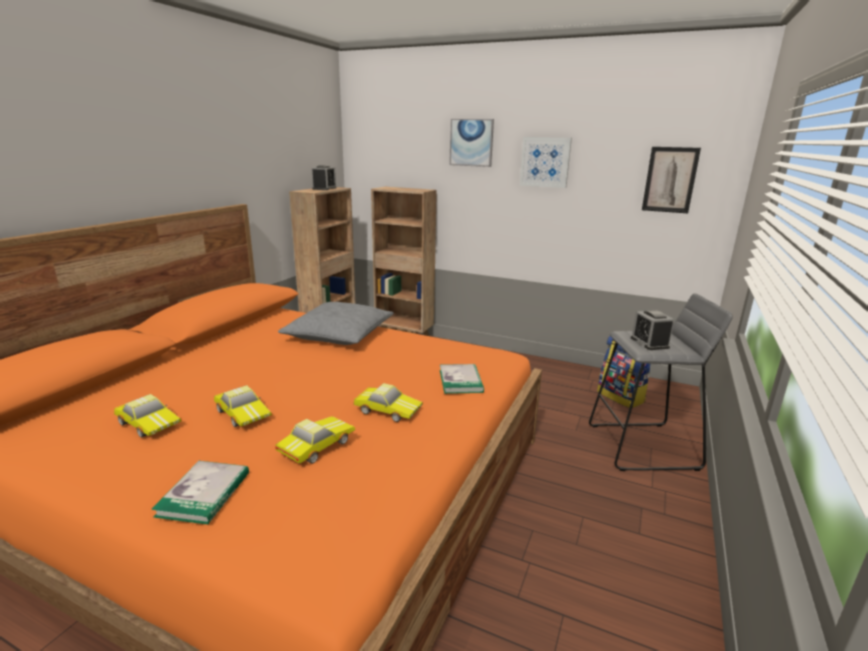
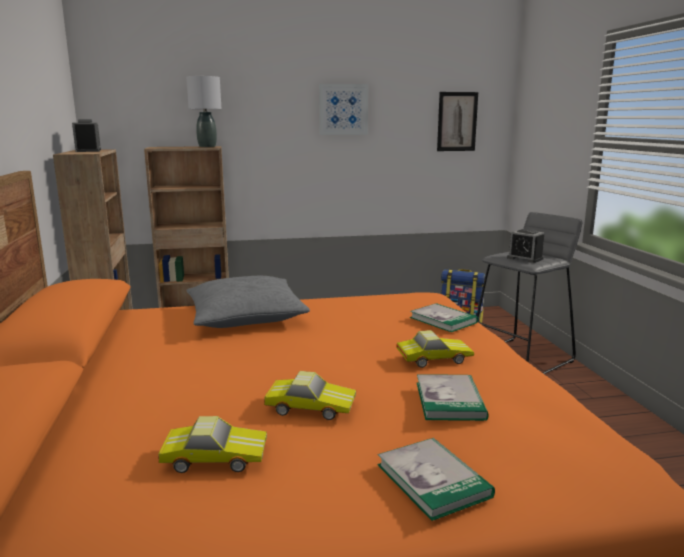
camera: 35 degrees left, 5 degrees down
(315, 445) = (449, 400): toy car -> book
(420, 190) = (207, 146): none -> grey table lamp
(471, 142) = (259, 90): picture -> none

